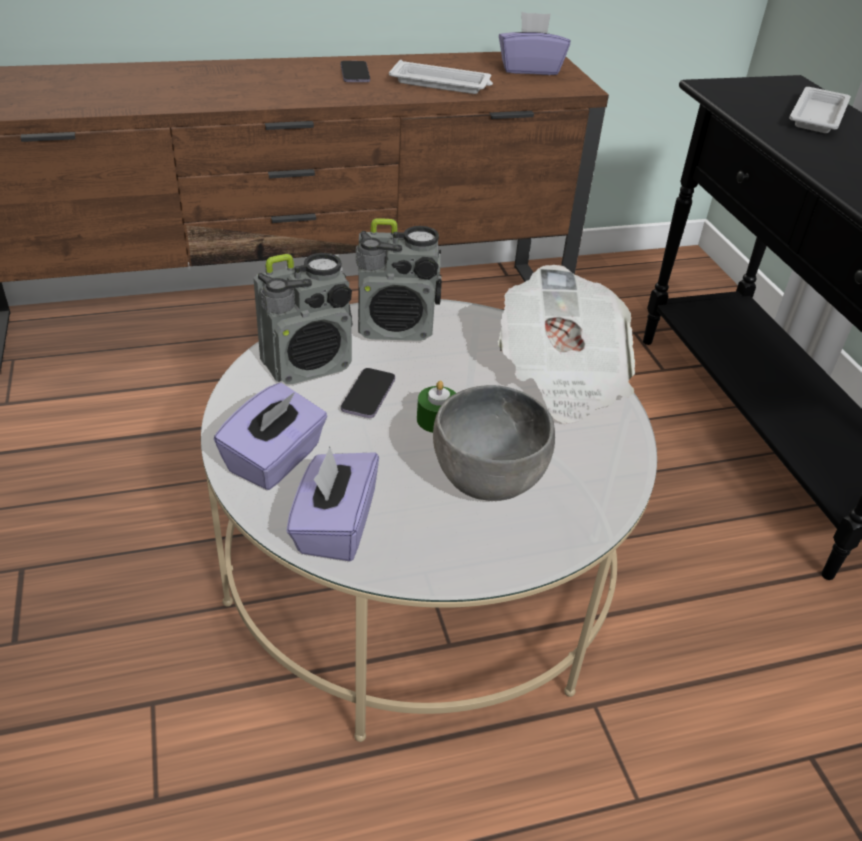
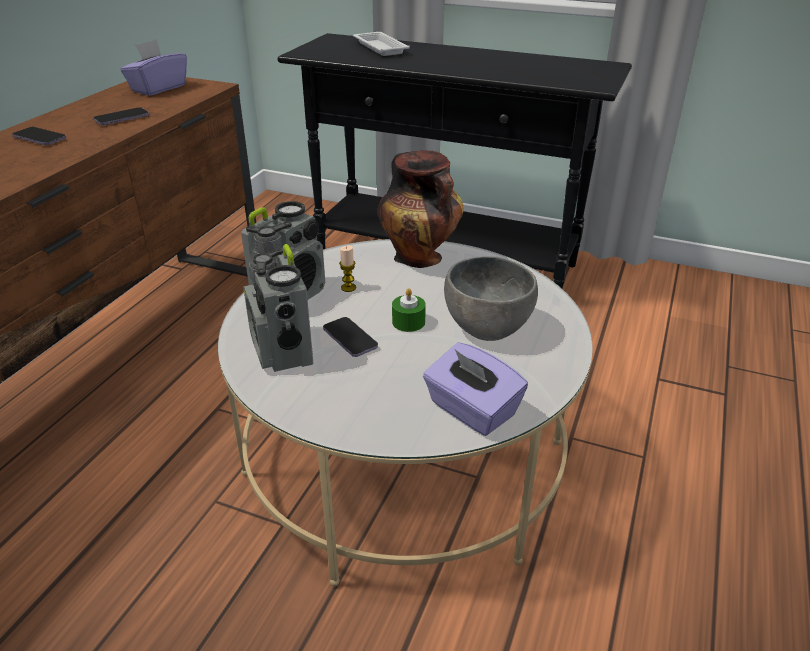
camera: 50 degrees left, 5 degrees down
(275, 460) = (374, 410): purple tissue box -> none
(308, 364) = (282, 351): radio -> radio turned 150 degrees clockwise
(442, 84) = (122, 118): white tray -> phone
(450, 355) = (348, 288): none -> candle
(562, 376) = (420, 259): newspaper -> vase

